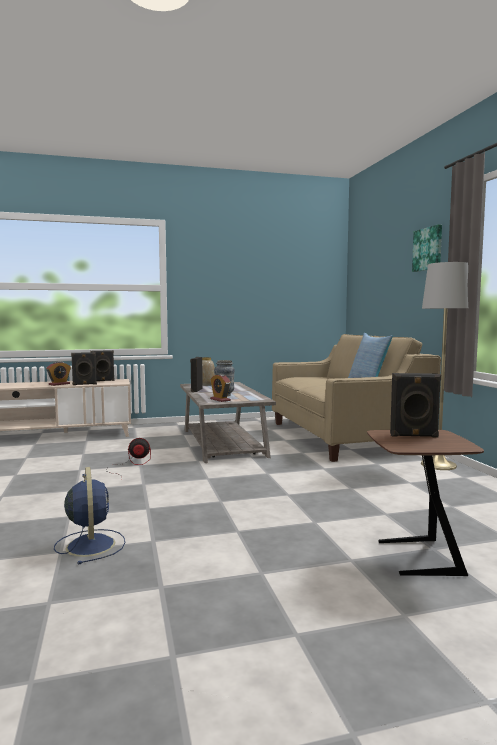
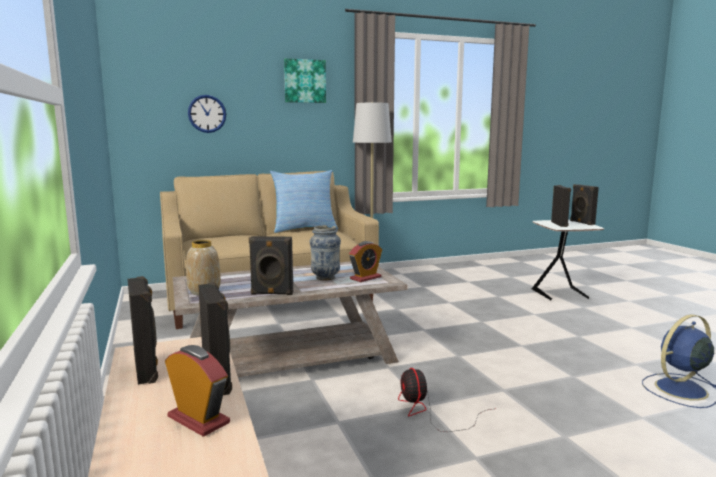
camera: 95 degrees left, 5 degrees up
(378, 287) = (207, 114): none -> wall clock
(417, 558) = (561, 294): brown side table -> white side table
(443, 447) = (581, 222): none -> black speaker

